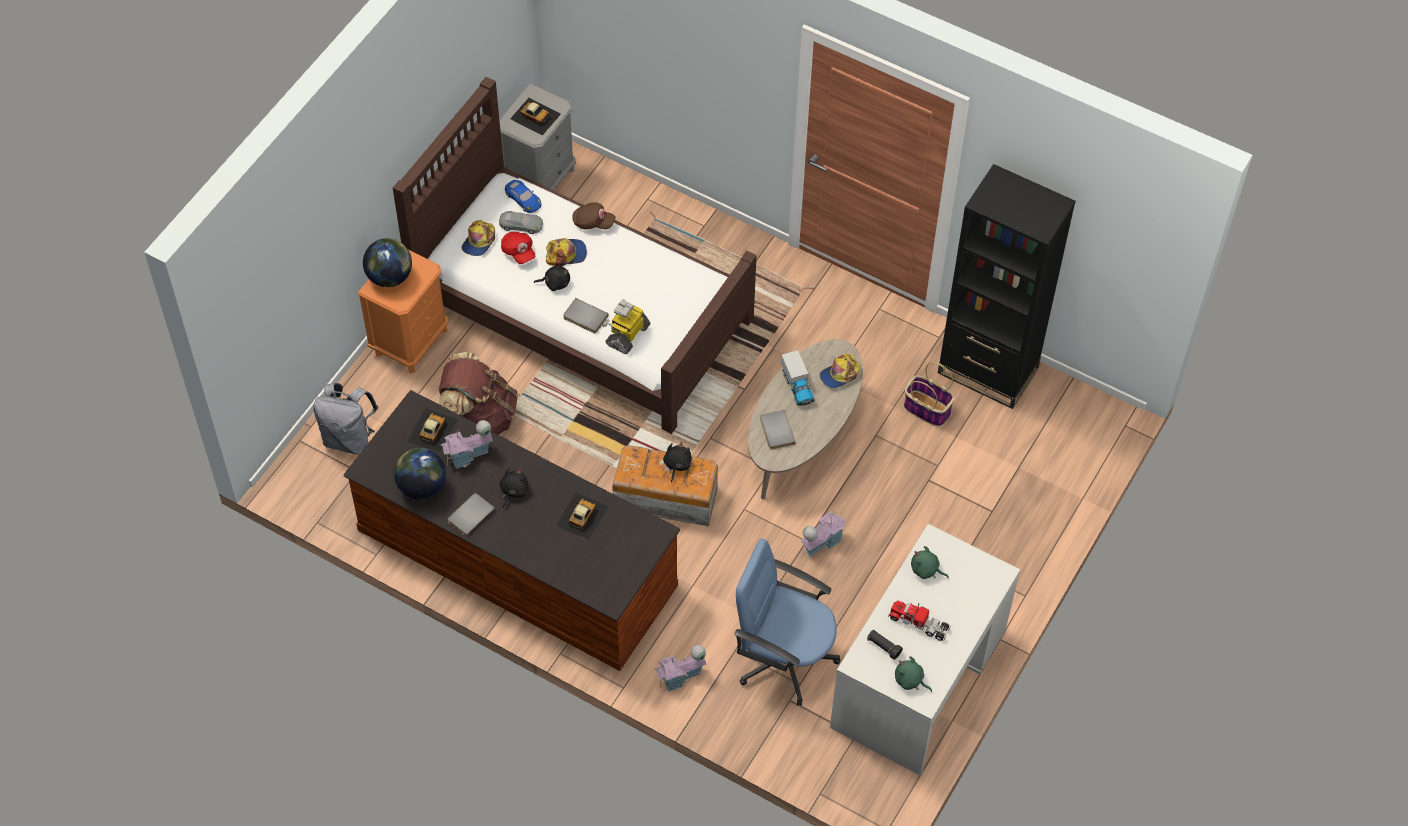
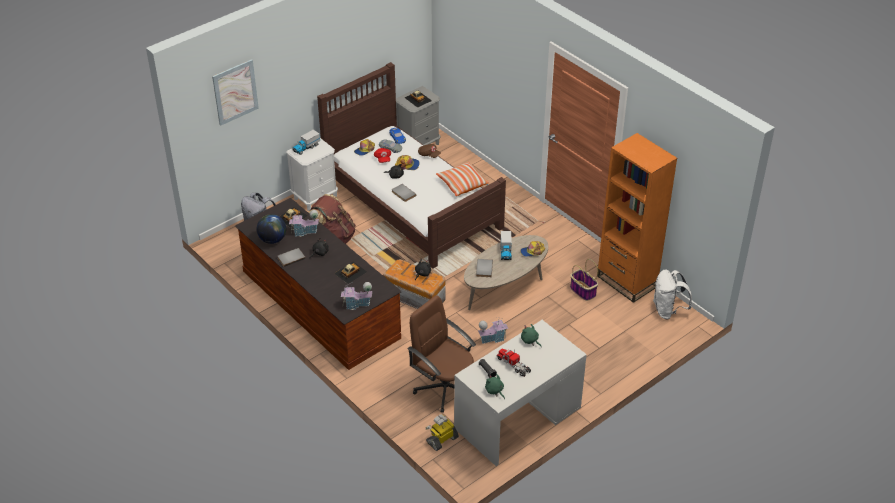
camera: 20 degrees right, 15 degrees down
(281, 249) = (235, 92): none -> picture
(390, 277) = (306, 148): globe -> toy truck
(411, 341) = (315, 197): orange nightstand -> white nightstand
(627, 335) = (422, 206): toy robot -> toy robot (442, 439)
(674, 270) = (462, 184): none -> pillow
(681, 677) = (381, 381): toy house -> toy house (357, 304)
(784, 657) = (444, 387): blue office chair -> brown office chair
(987, 370) = (626, 281): black bookcase -> orange bookcase
(1070, 409) = (668, 310): none -> white backpack

